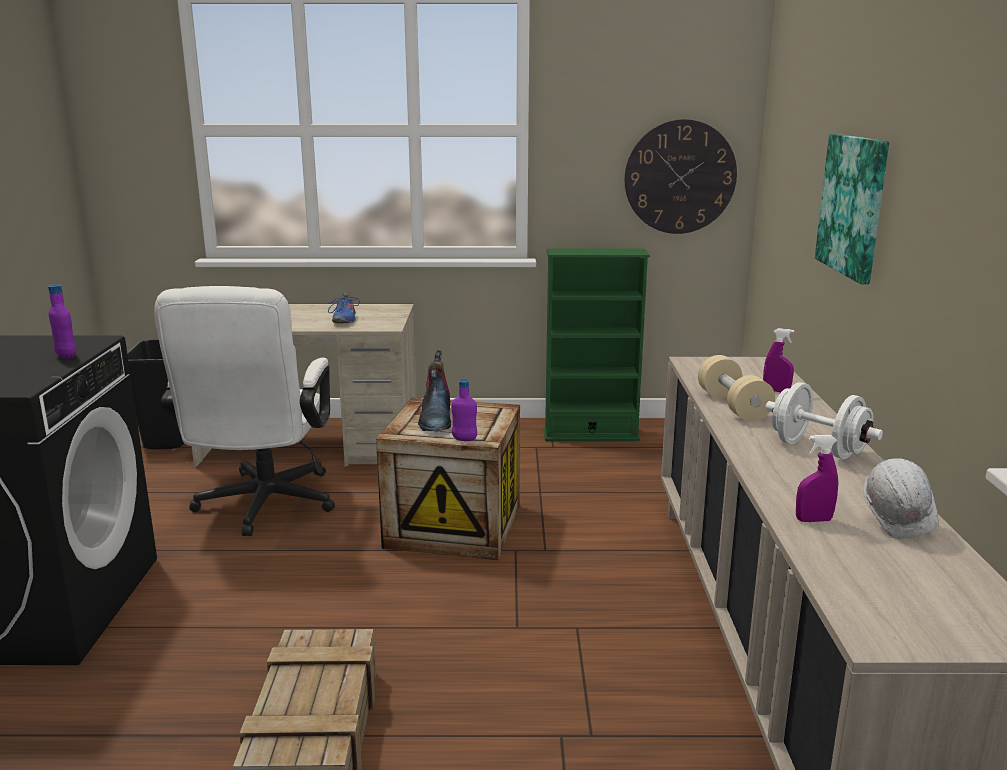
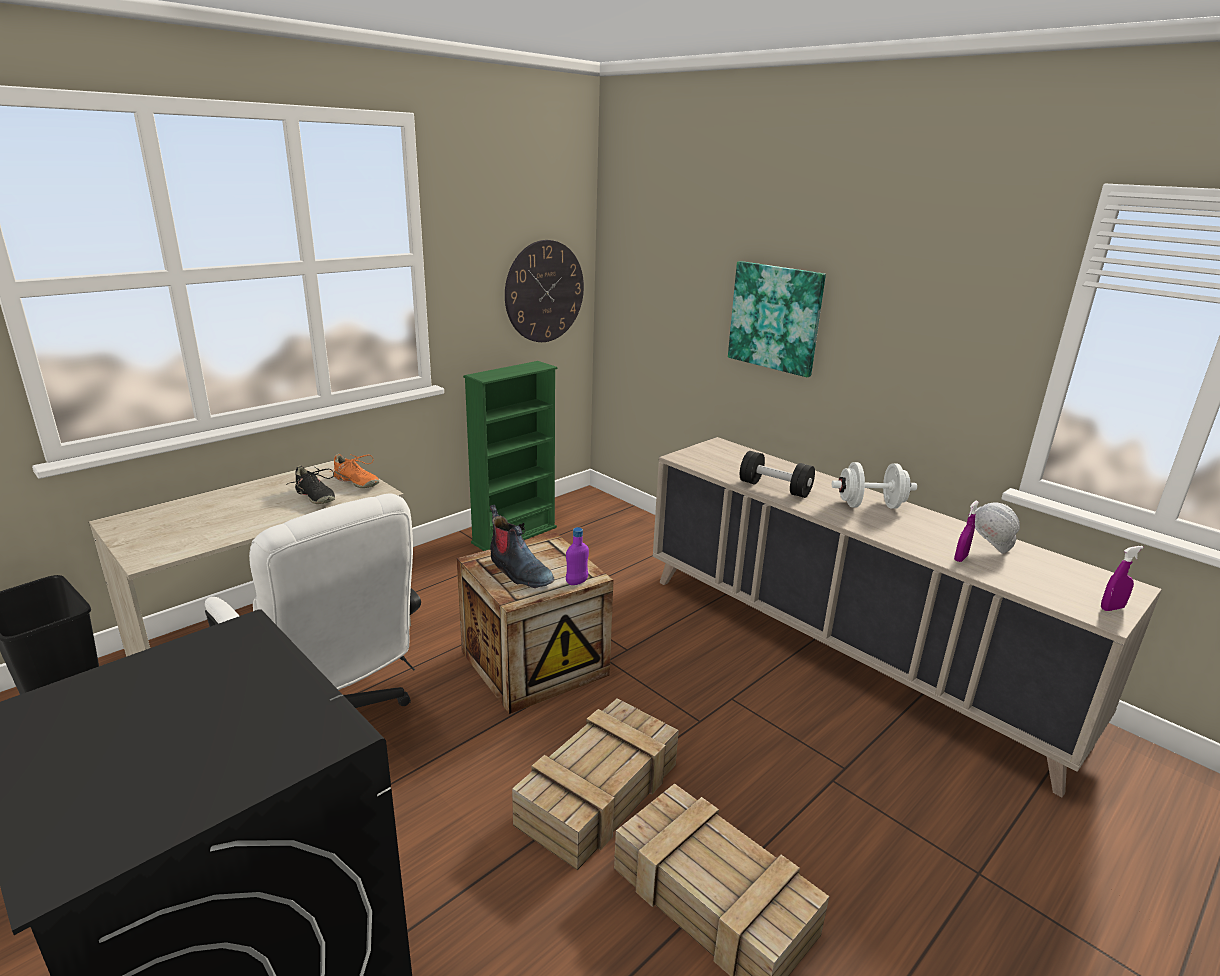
camera: 45 degrees left, 5 degrees up
(66, 356) = (269, 665): purple bottle -> none
(344, 319) = (314, 497): blue shoe -> black shoe
(358, 626) = (599, 791): none -> crate
(386, 318) = (356, 482): none -> orange shoe
(733, 406) = (774, 488): beige dumbbell -> black dumbbell
(776, 391) = (770, 467): purple spray bottle -> purple spray bottle (1112, 608)

